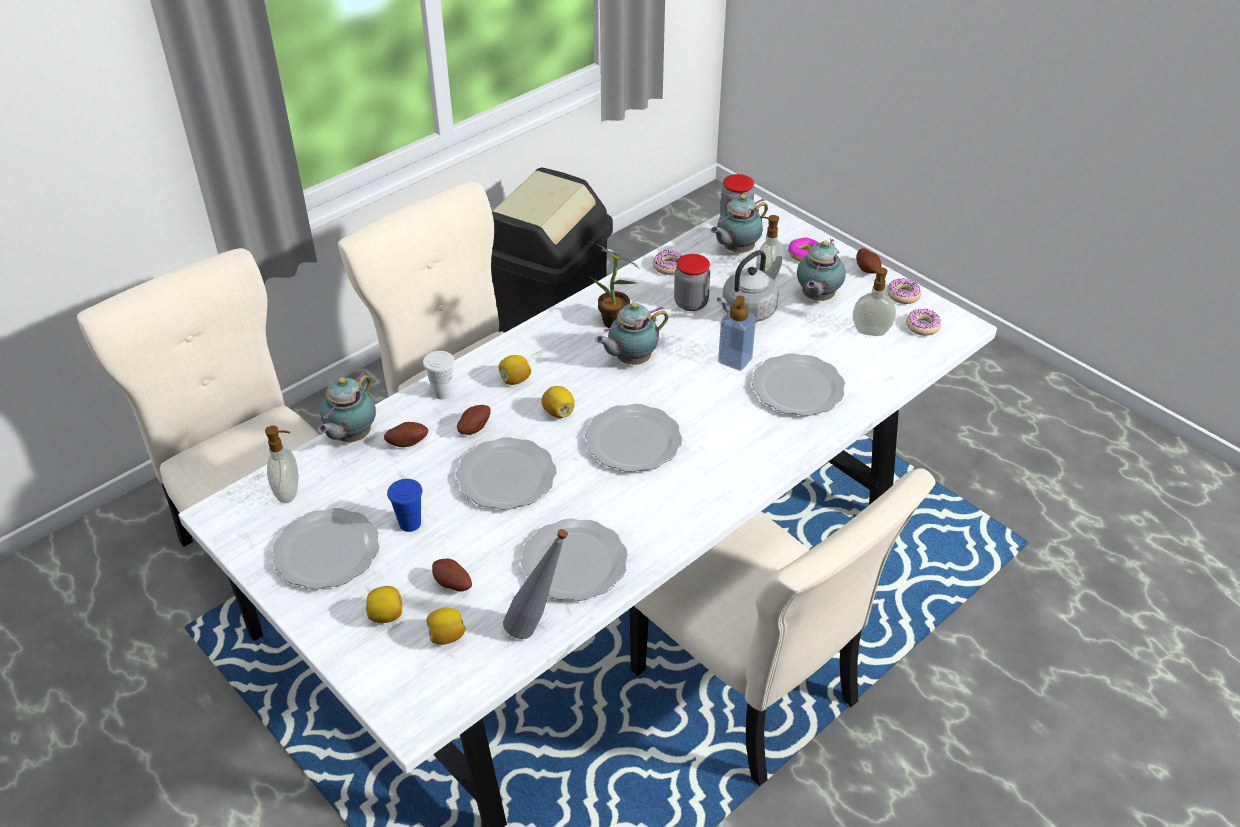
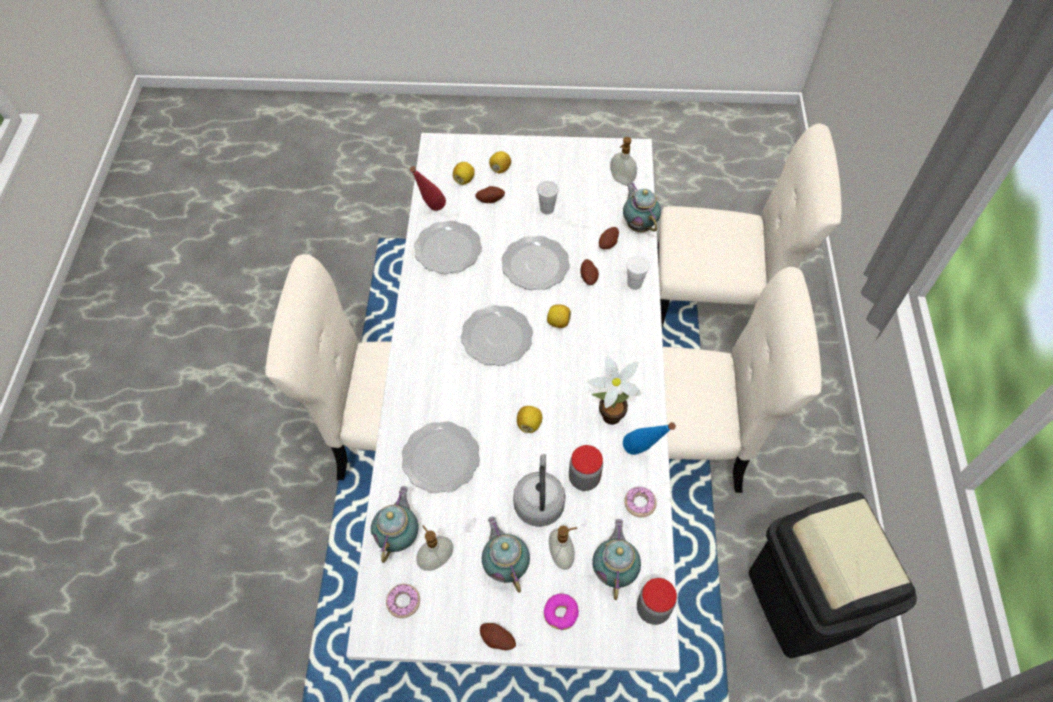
camera: 135 degrees right, 15 degrees up
(326, 550) = (564, 172): plate -> none
(410, 523) = (547, 209): blue cup -> white cup
(515, 380) = (609, 323): lemon -> lemon (529, 424)
(537, 625) = (431, 211): grey bottle -> red bottle
(624, 287) = (643, 454): none -> blue bottle
(631, 360) = (564, 393): teapot -> teapot (399, 535)
(735, 360) = (502, 449): soap dispenser -> none
(903, 295) = (445, 630): donut -> none

